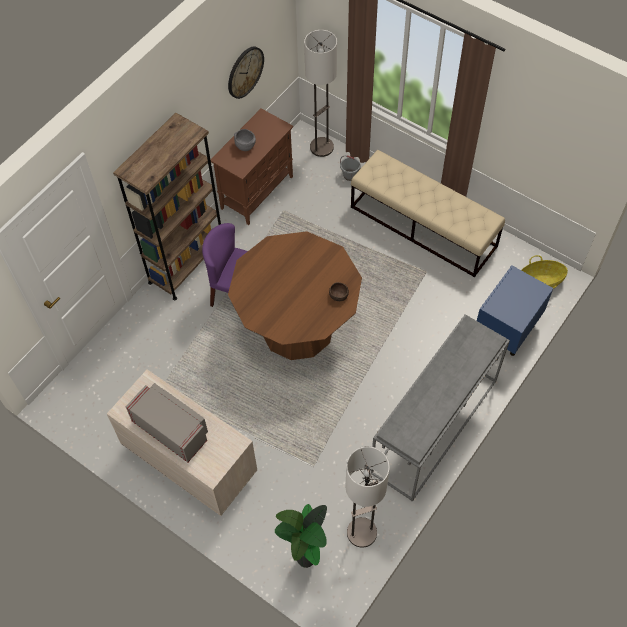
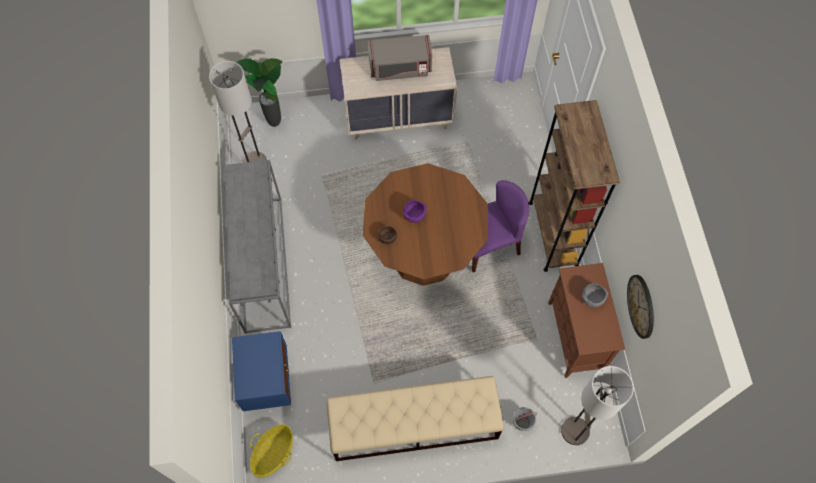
camera: 135 degrees right, 5 degrees up
(300, 295) = (414, 215): none -> purple bowl

